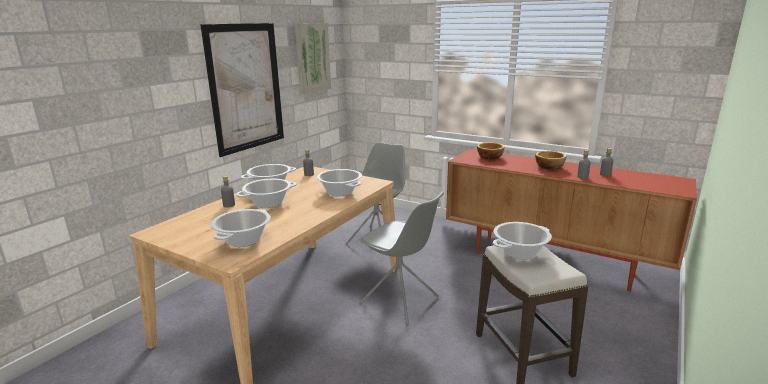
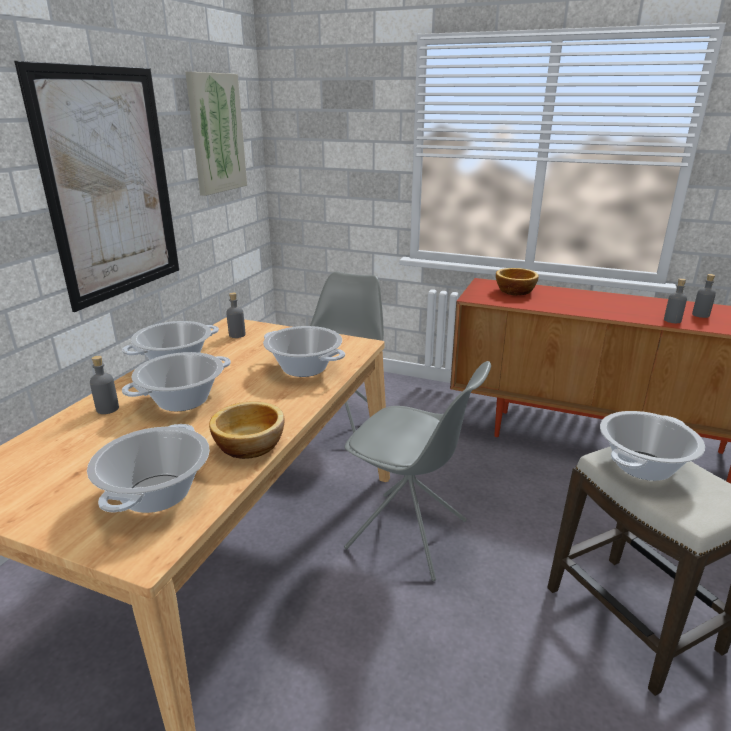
camera: 10 degrees left, 5 degrees up
(549, 166) = (612, 304): bowl -> bowl (250, 445)

